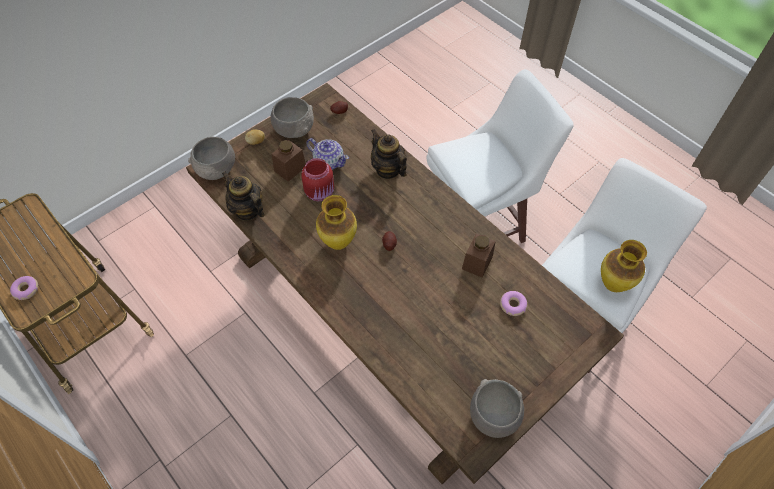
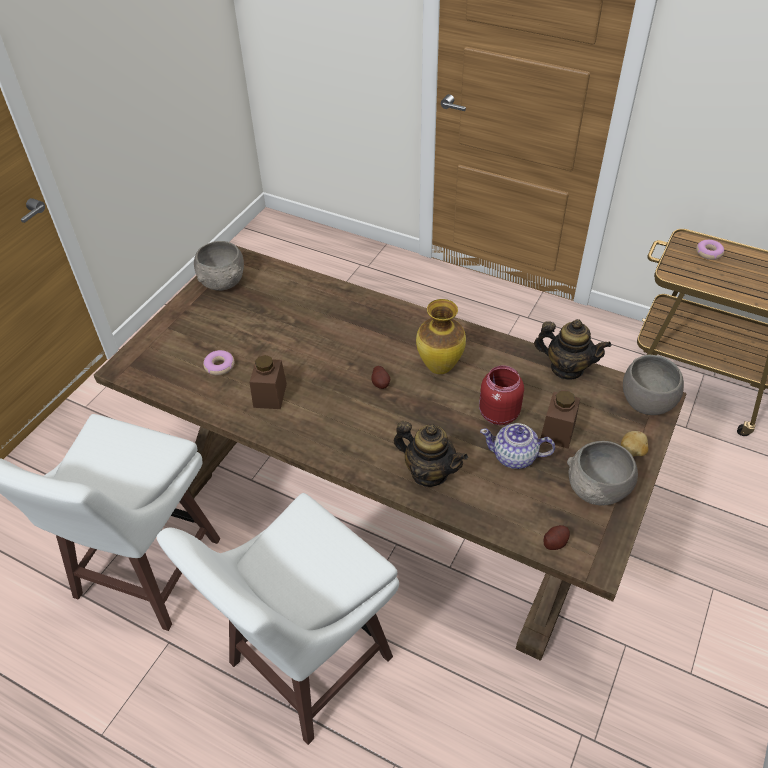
camera: 160 degrees right, 10 degrees down
(612, 285) = (101, 443): vase -> none

